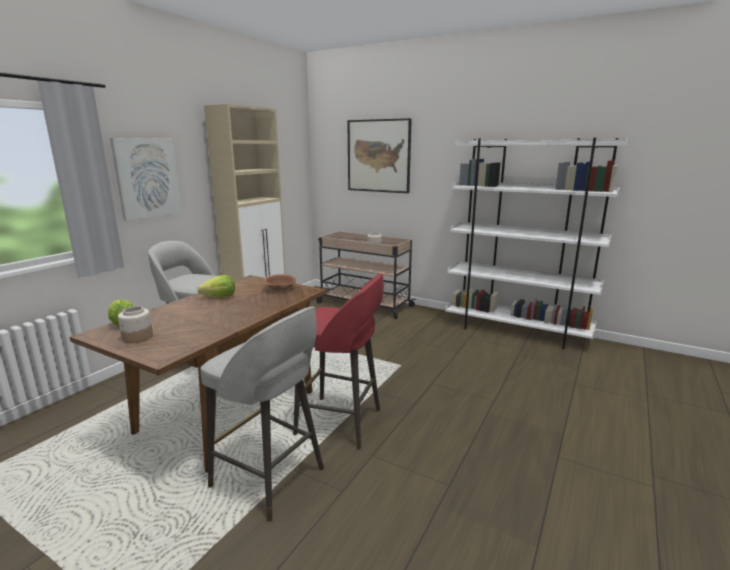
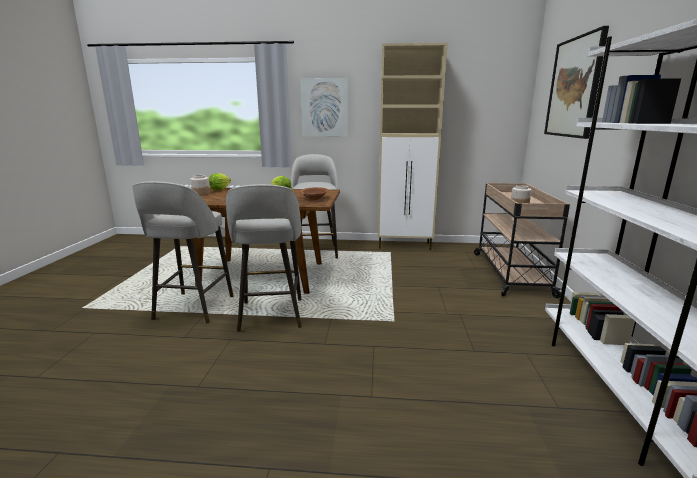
camera: 65 degrees right, 0 degrees up
(341, 422) = (271, 316): red stool -> grey stool

